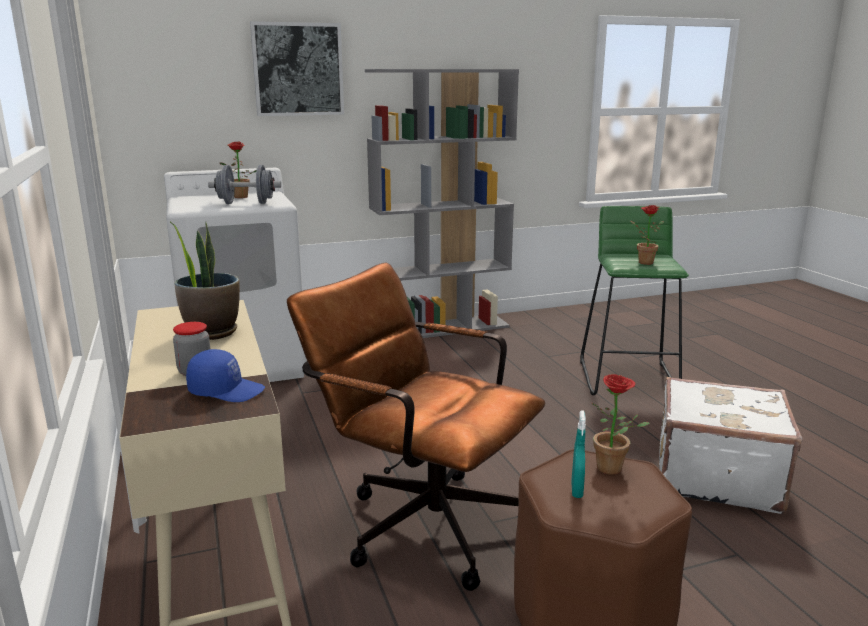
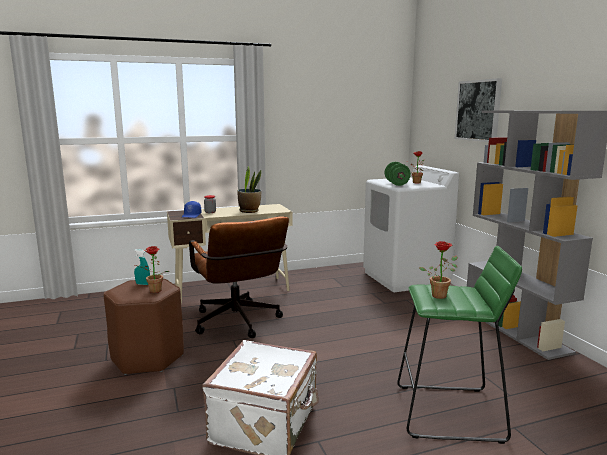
camera: 90 degrees right, 5 degrees down
(246, 203) = (396, 184): grey dumbbell -> green dumbbell
(421, 521) = (239, 324): brown office chair -> brown office chair turned 120 degrees clockwise

